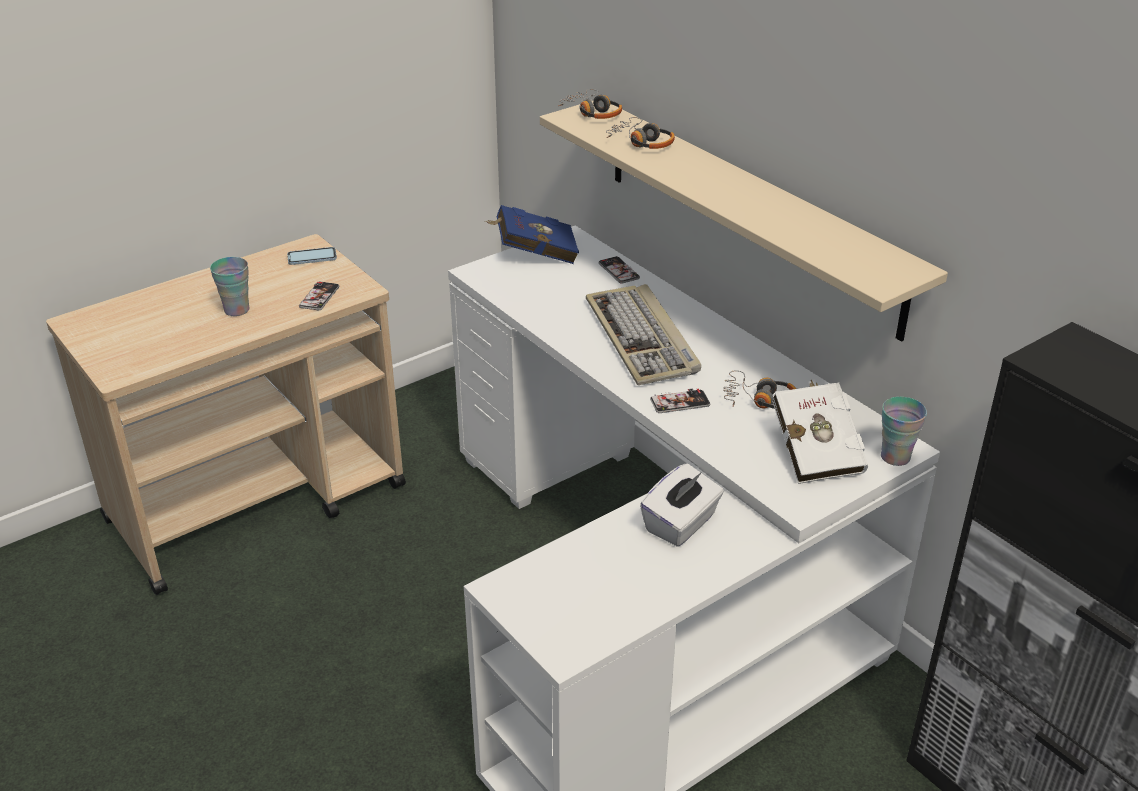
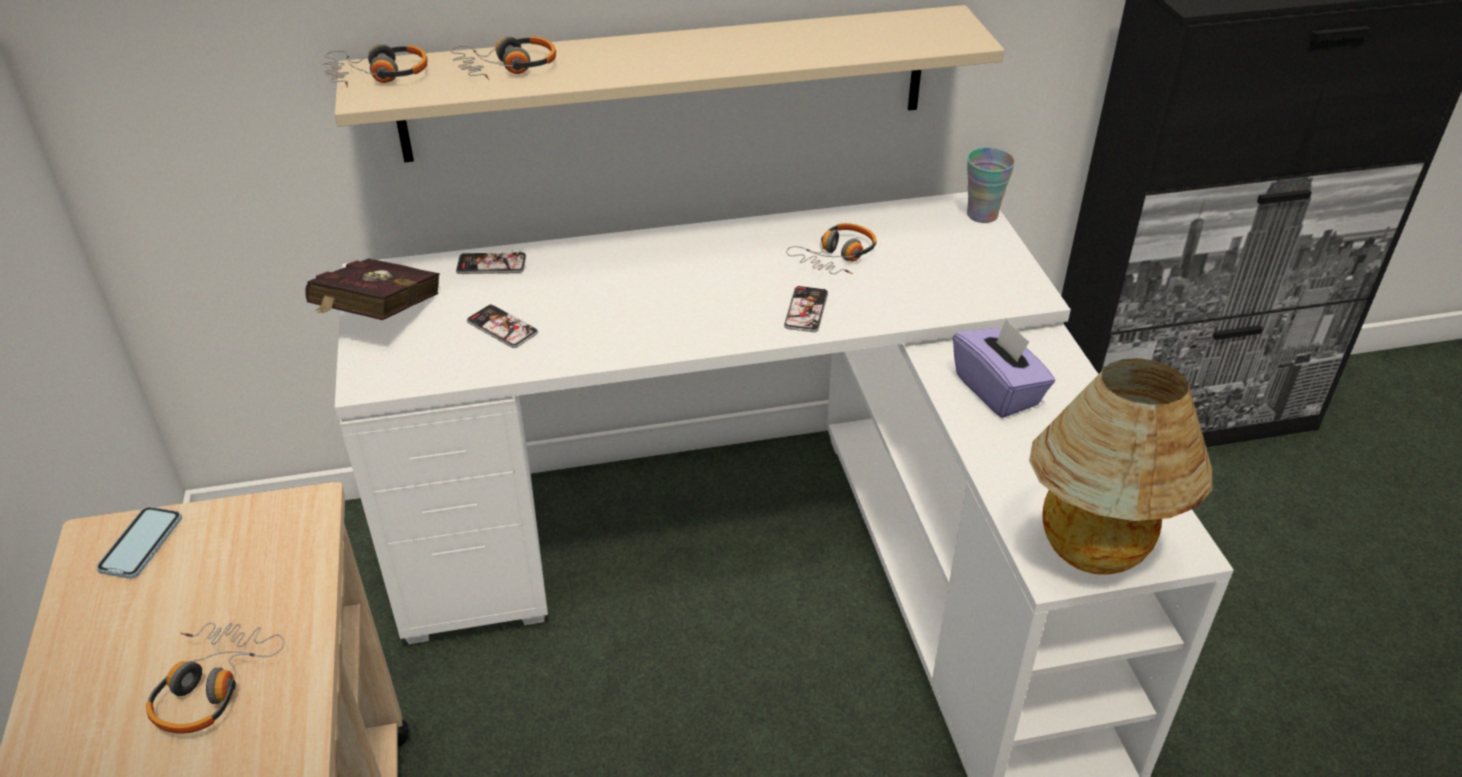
camera: 65 degrees left, 5 degrees up
(236, 310) = (212, 685): cup -> headphones
(319, 297) = (277, 564): phone -> phone (502, 327)
(527, 605) = (1095, 555): none -> table lamp
(533, 254) = (376, 318): blue book -> red book
(642, 339) = (658, 294): keyboard -> none
(681, 524) = (998, 390): white tissue box -> purple tissue box
(815, 451) = (947, 255): white book -> none

